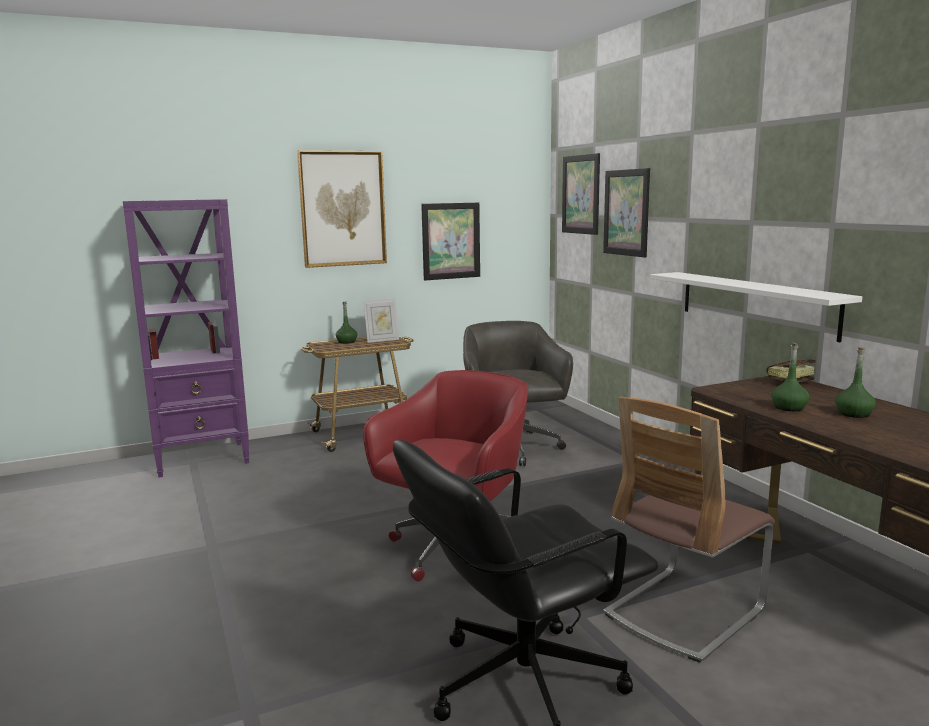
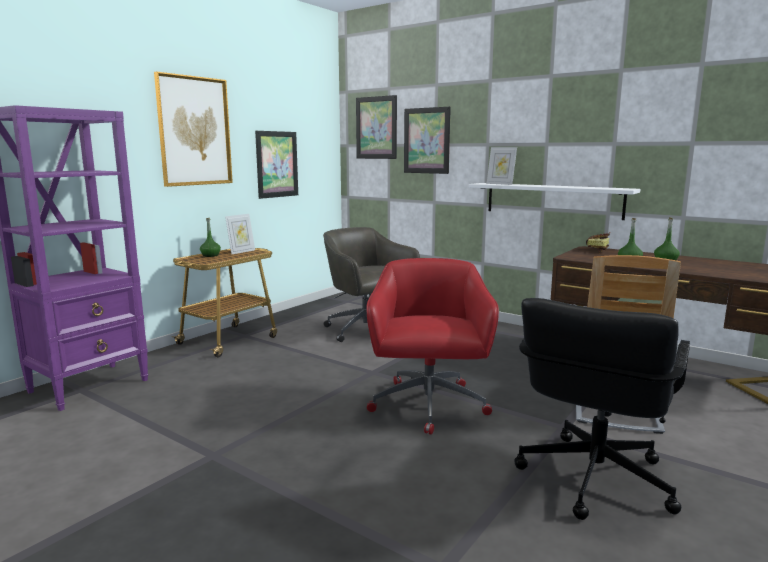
camera: 30 degrees left, 0 degrees up
(691, 276) = (500, 184): none -> picture frame

